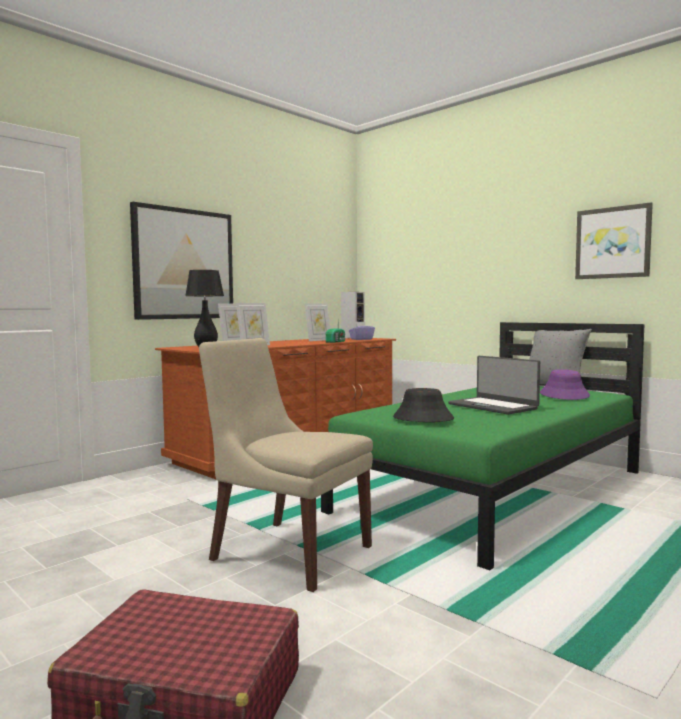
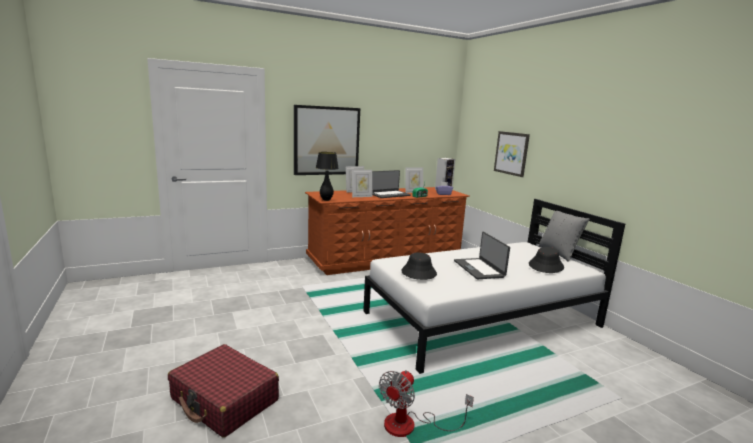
camera: 20 degrees right, 10 degrees up
(287, 552) = (325, 333): beige chair -> none
(290, 343) = (389, 194): none -> laptop
(497, 490) = (483, 319): green bed -> white bed
(555, 642) = (411, 425): none -> fan
(564, 395) = (546, 266): purple hat -> black hat
(613, 242) = (617, 156): picture -> picture (511, 153)

